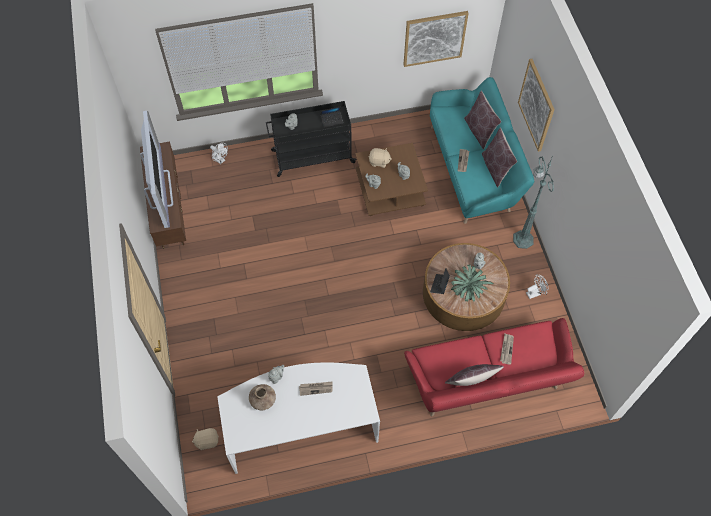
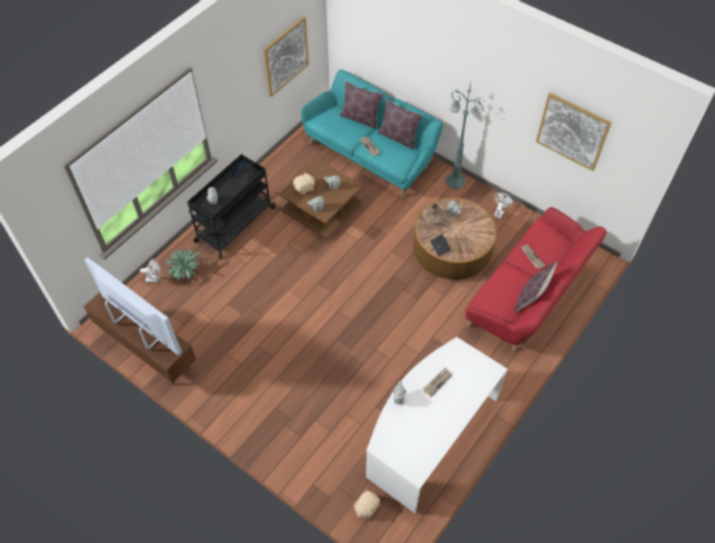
camera: 40 degrees left, 5 degrees down
(263, 399) = (405, 423): brown vase -> brown vase (433, 218)
(468, 290) = (463, 235): potted plant -> potted plant (185, 271)
(536, 105) = (414, 58): picture -> picture (572, 131)

